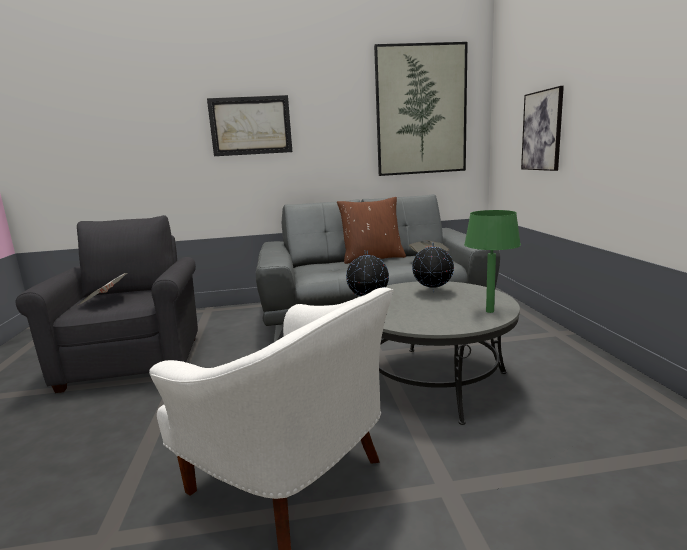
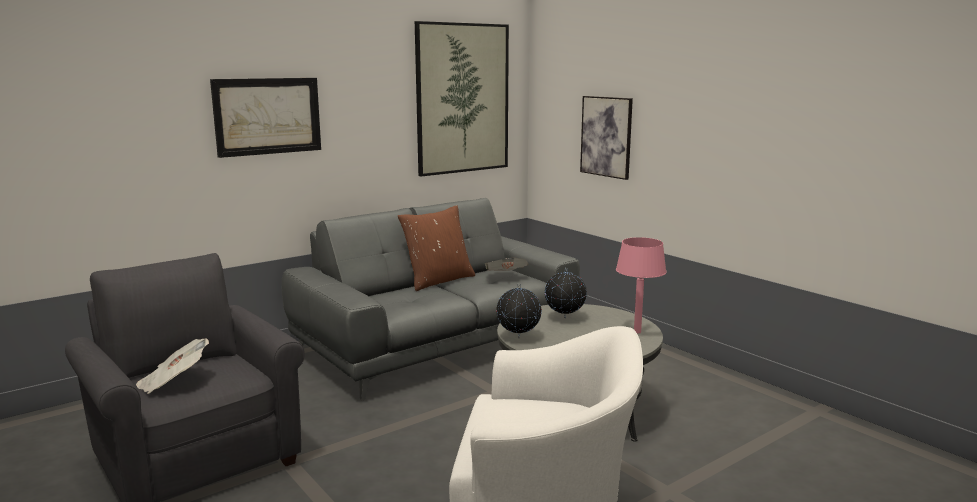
camera: 30 degrees left, 0 degrees up
(490, 311) = (637, 331): green table lamp -> pink table lamp

